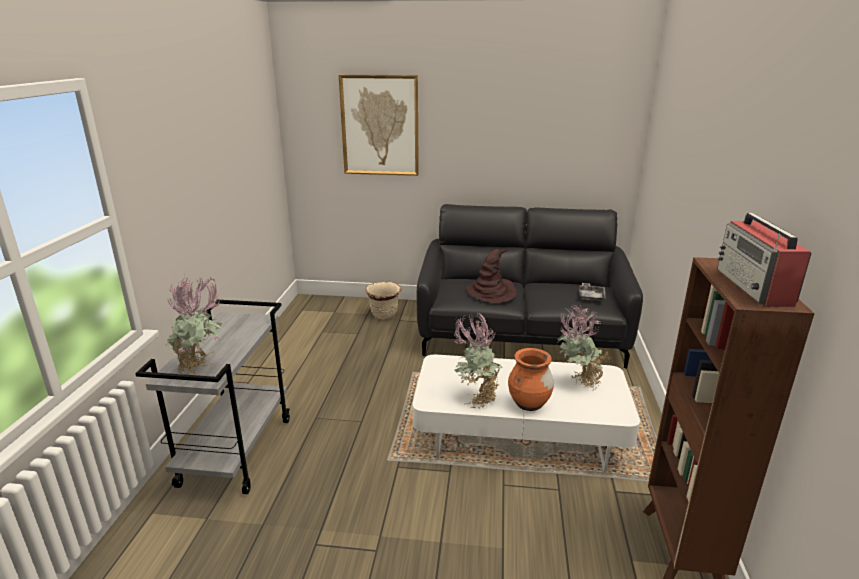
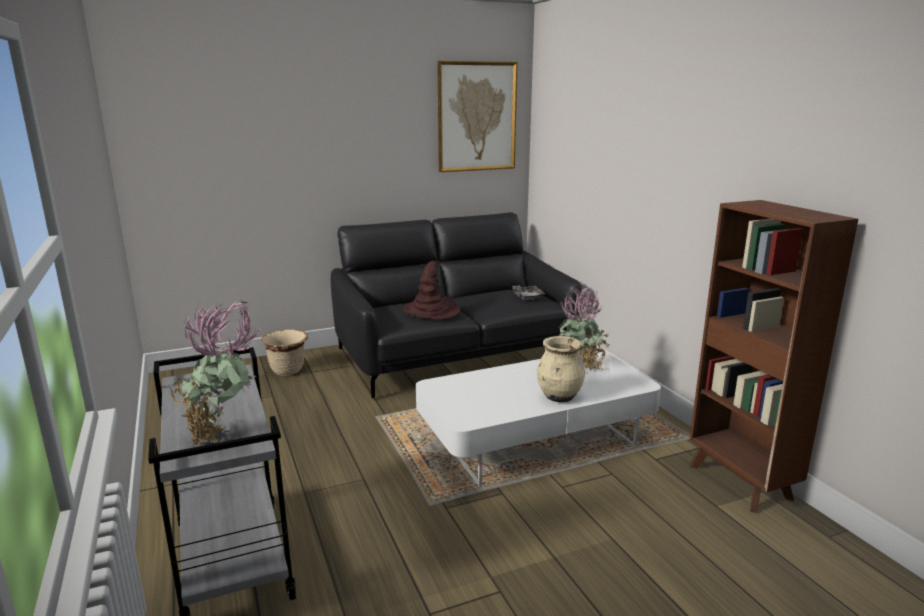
camera: 30 degrees left, 5 degrees down
(380, 125) = (251, 139): picture -> picture (476, 117)
(476, 398) = (507, 405): potted plant -> none
(529, 404) = (559, 397): orange vase -> beige vase
(754, 287) = (796, 212): radio -> none

